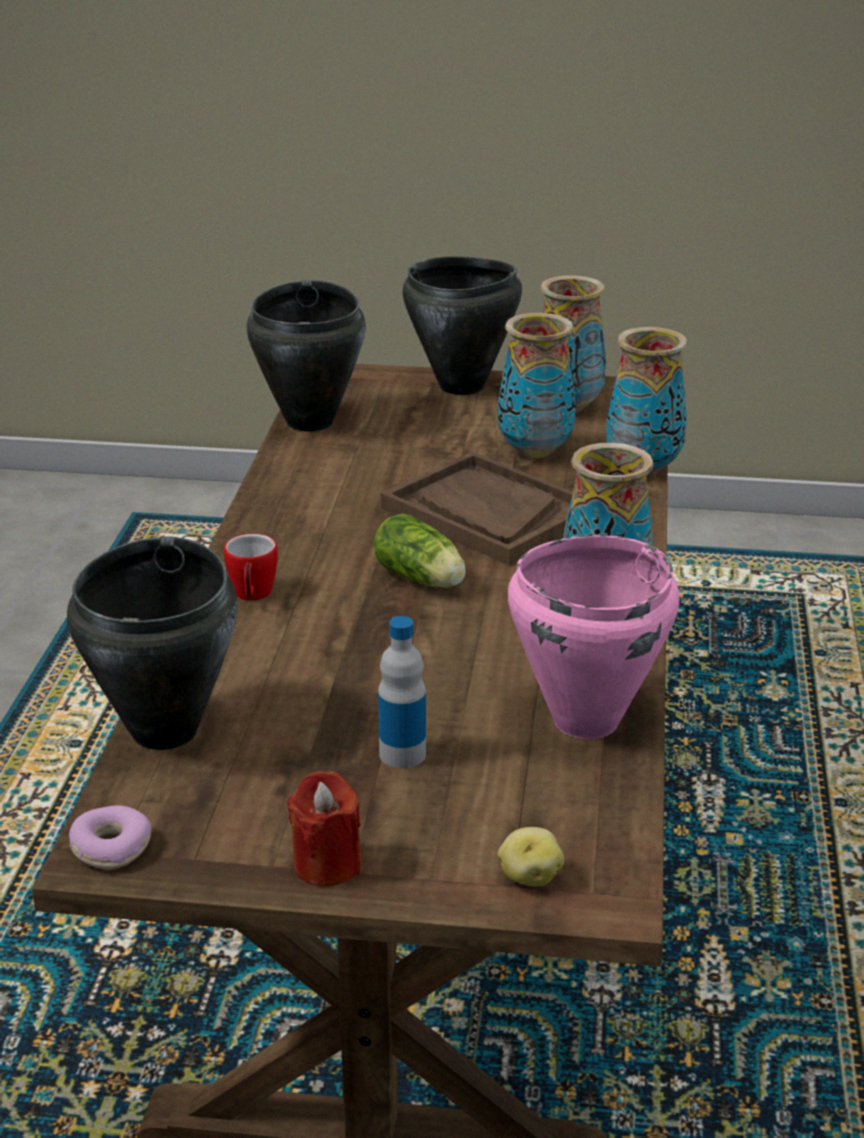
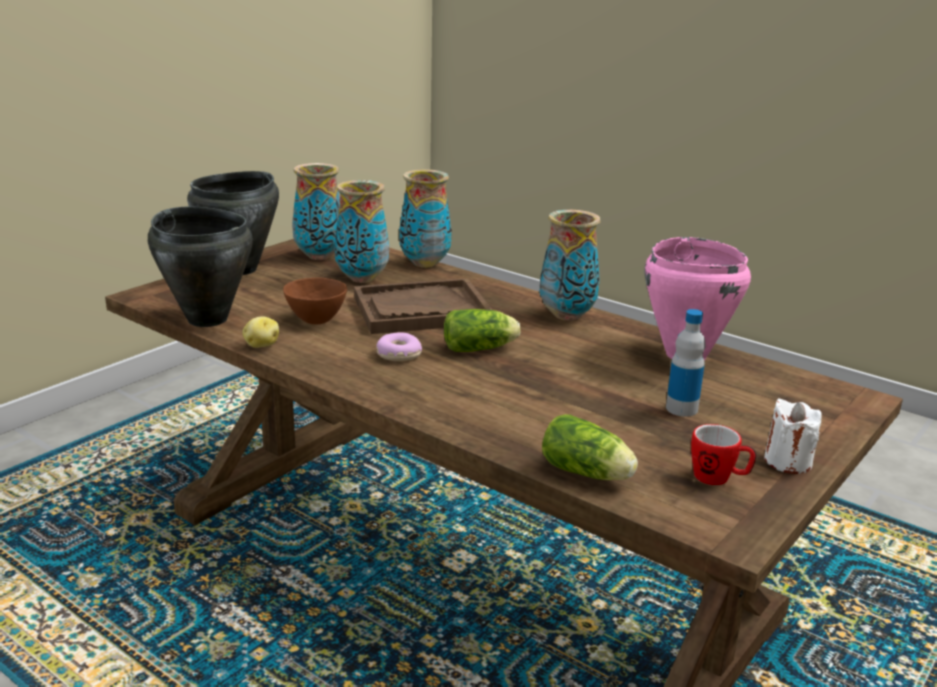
camera: 60 degrees left, 5 degrees down
(111, 848) = (725, 529): donut -> donut (398, 354)
(166, 730) = (588, 474): black cooking pot -> lettuce
(252, 596) = (436, 401): mug -> mug (718, 479)
(327, 864) = (788, 461): red candle -> white candle
(377, 470) = (316, 321): none -> brown bowl
(529, 876) = (830, 411): potato -> potato (261, 345)

